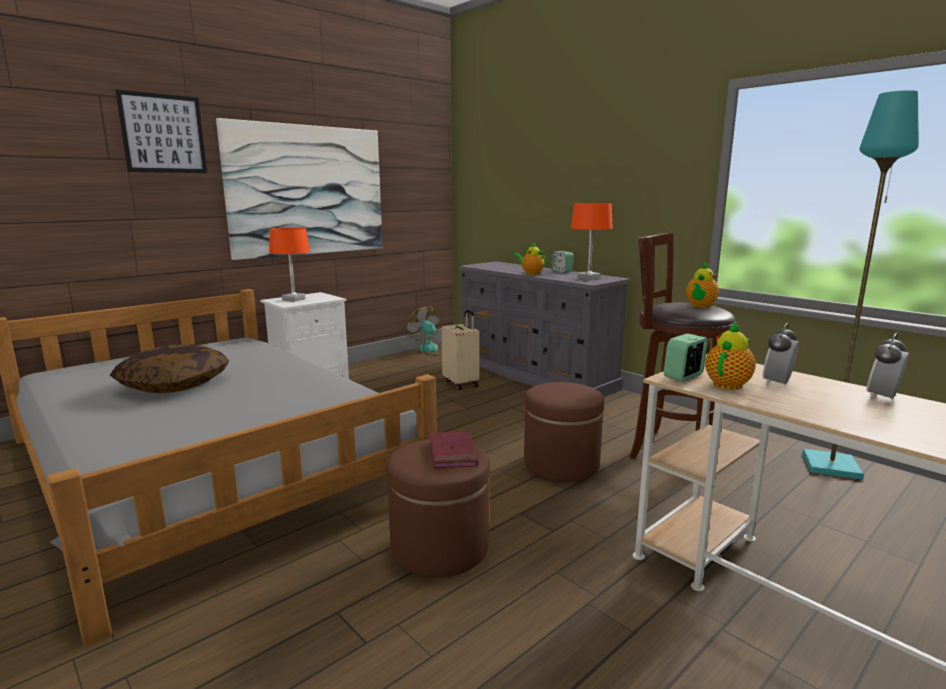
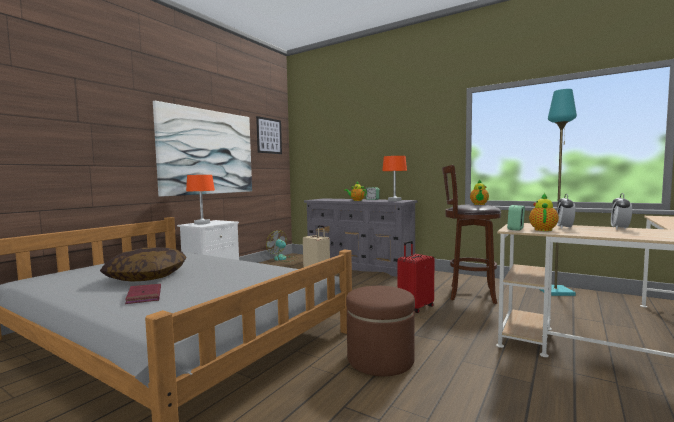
camera: 15 degrees left, 10 degrees down
(163, 133) = (117, 108): picture -> picture (269, 136)
(452, 453) = (387, 290): red book -> red book (144, 296)
(561, 464) = (415, 307): brown ottoman -> red suitcase

